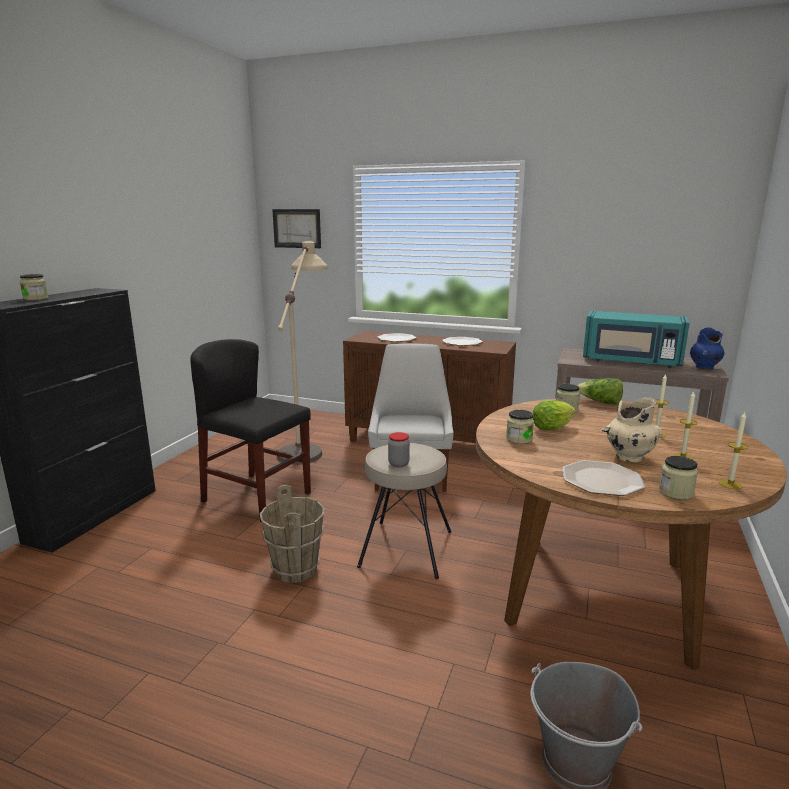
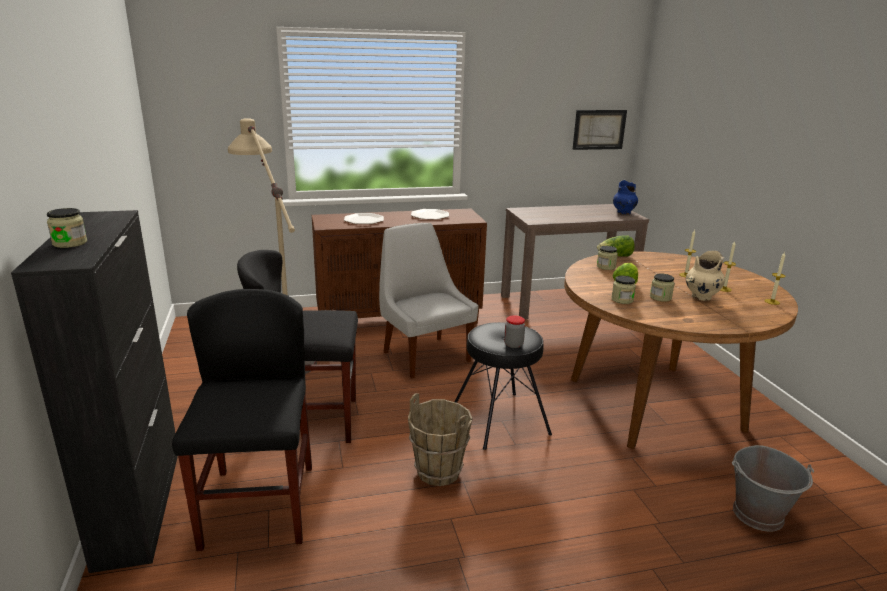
camera: 35 degrees left, 5 degrees up
(149, 543) = (259, 505): none -> black chair
(297, 228) = (202, 100): picture -> picture (599, 129)
(405, 548) = (499, 420): beige stool -> black stool
(602, 480) = (715, 318): plate -> none
(631, 362) = (573, 215): turquoise microwave -> none
(676, 492) = (759, 315): jar -> jar (660, 297)

